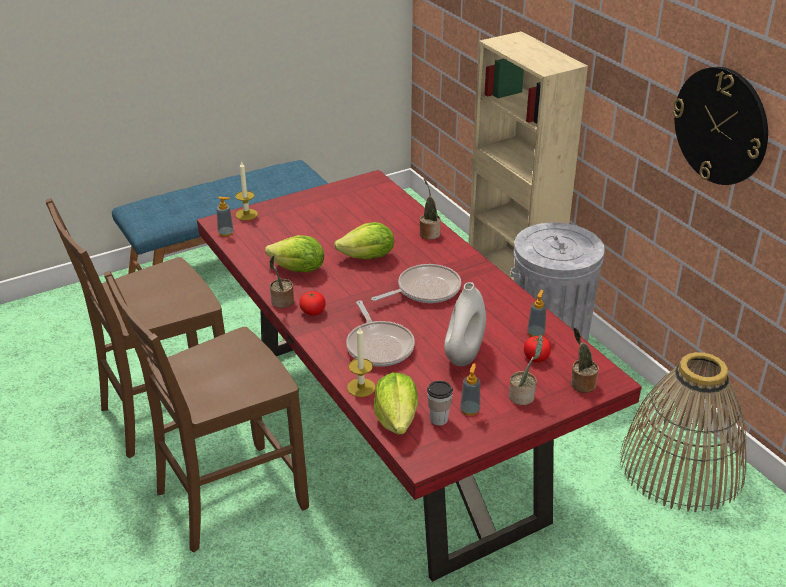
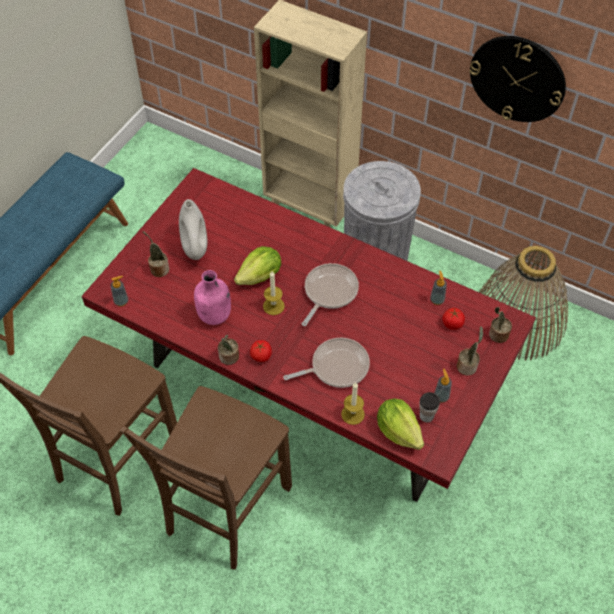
camera: 30 degrees left, 20 degrees up
(246, 214) = (121, 271): candle -> candle (273, 306)
(298, 270) = (215, 316): lettuce -> pink bottle
(379, 346) = (336, 367): frying pan -> frying pan turned 60 degrees counterclockwise
(429, 233) = (288, 227): potted plant -> potted plant (158, 269)
(464, 356) = (402, 346): white vase -> white vase (195, 248)

